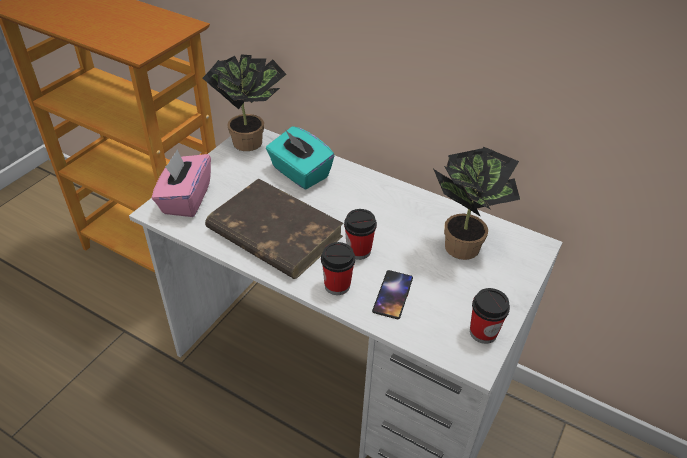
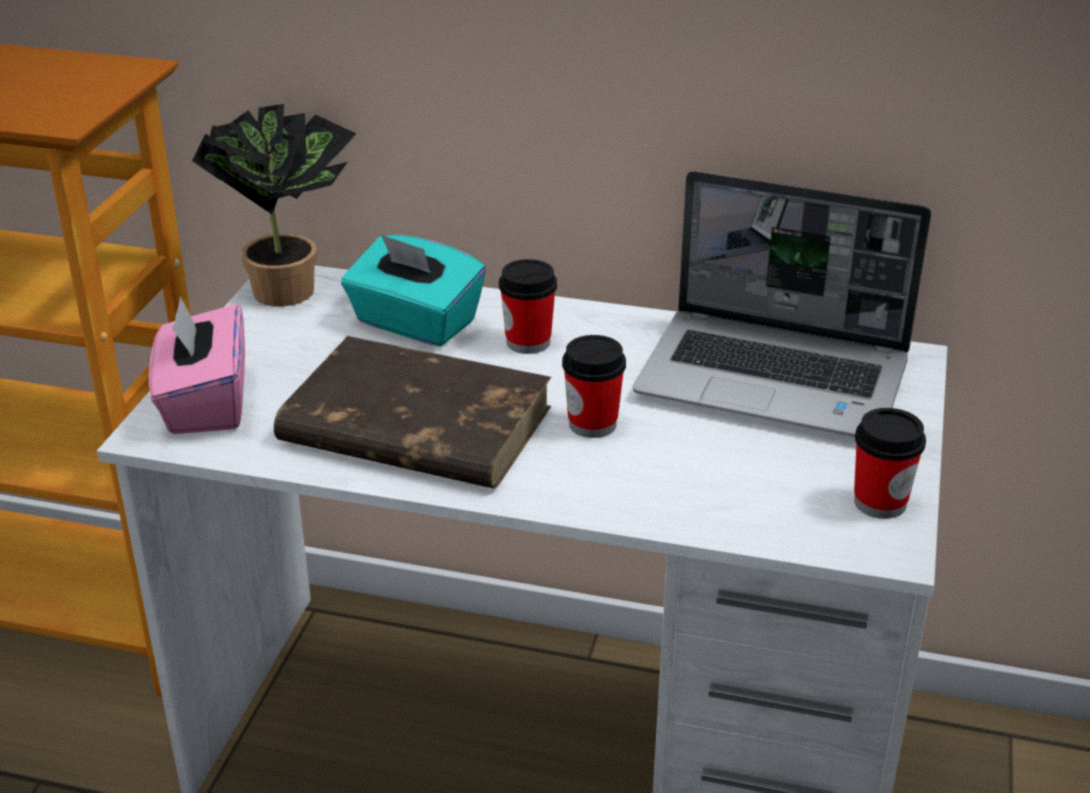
camera: 15 degrees left, 10 degrees down
(337, 285) = (580, 484): cup -> cup (528, 342)
(393, 294) = (691, 478): phone -> none
(463, 243) = (776, 378): potted plant -> laptop

